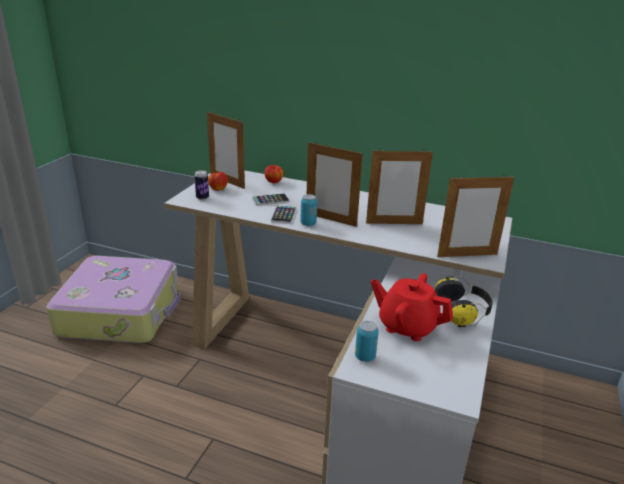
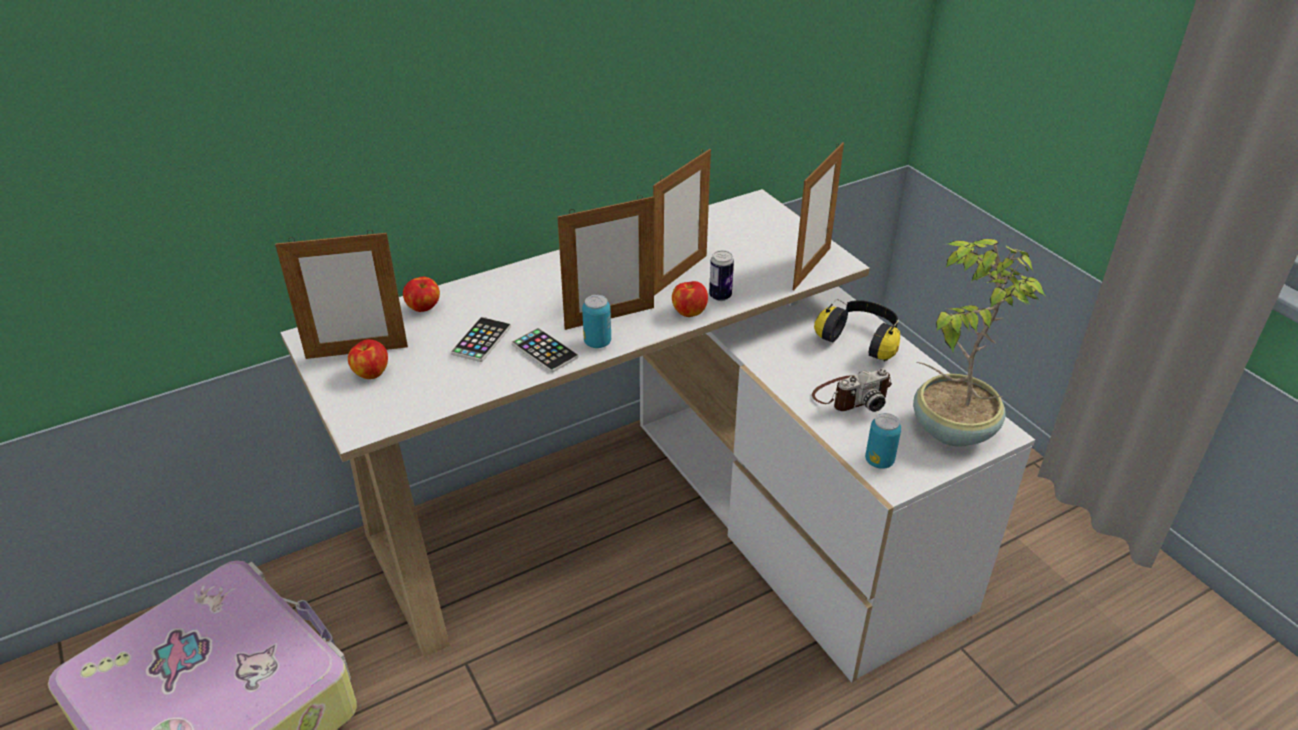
camera: 50 degrees left, 10 degrees up
(202, 198) = (381, 403): can -> can (720, 296)
(368, 236) = (689, 312): none -> apple
(407, 326) = (851, 396): red teapot -> camera
(433, 375) = (950, 429): none -> potted plant

